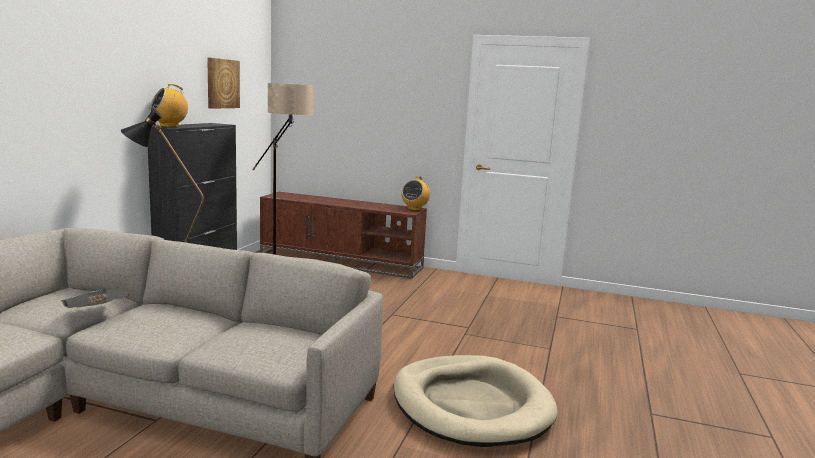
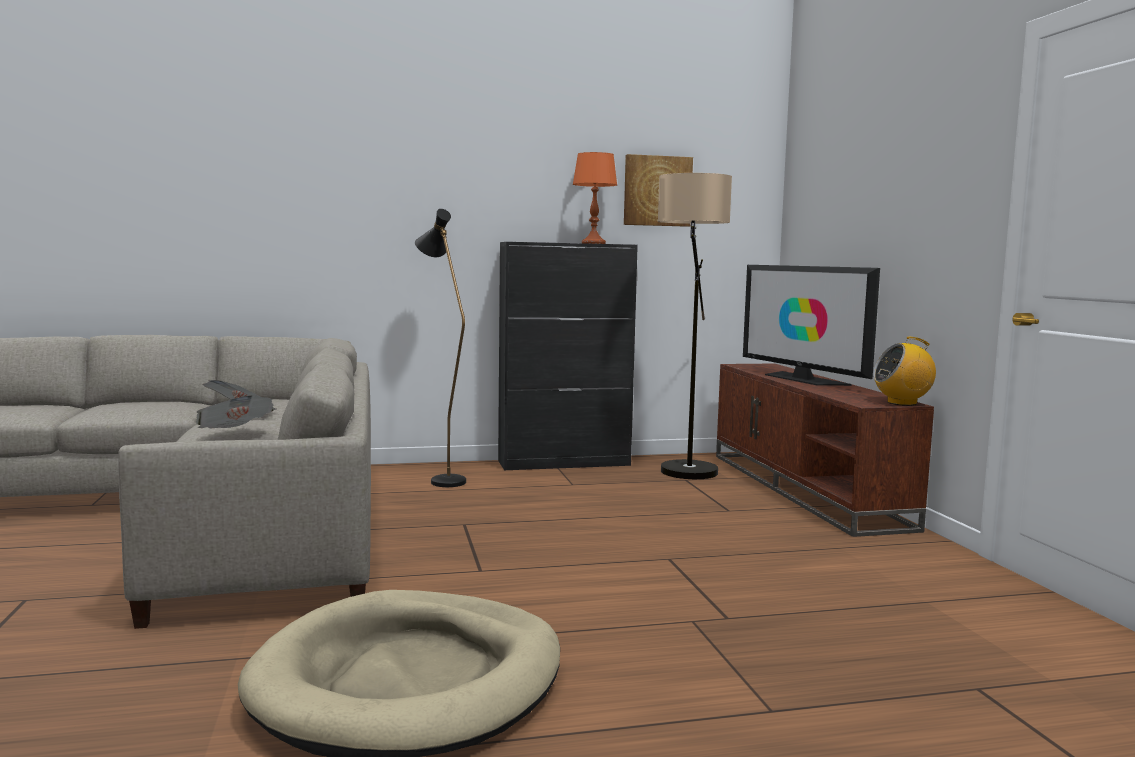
camera: 60 degrees right, 5 degrees down
(169, 126) = (521, 241): radio -> none
(188, 326) = (235, 434): none -> newspaper
(204, 124) = (593, 243): none -> orange table lamp
(335, 201) = (802, 379): none -> television

